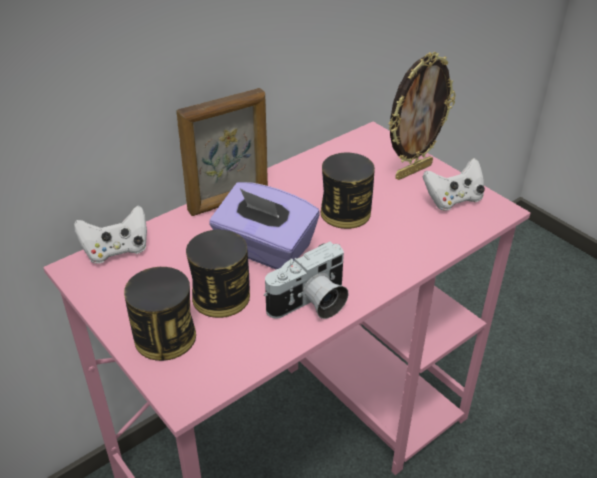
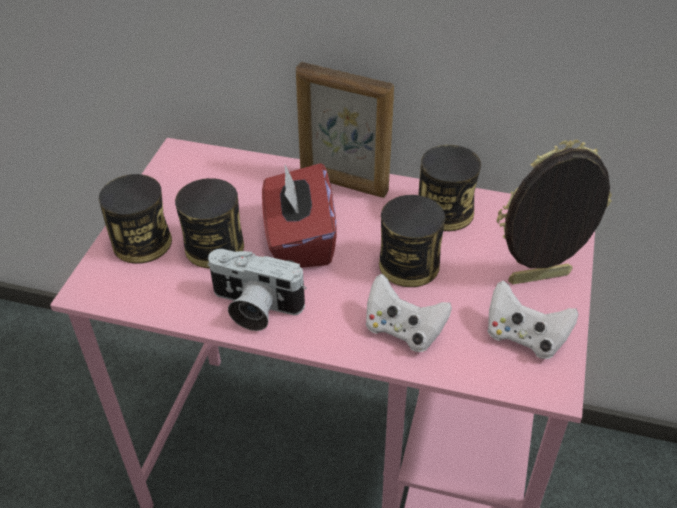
camera: 55 degrees right, 5 degrees up
(117, 250) = (217, 160): white game controller -> white game controller (403, 330)
(264, 249) = (299, 240): purple tissue box -> red tissue box
(312, 174) = (445, 211): none -> can
(412, 171) = (540, 280): picture frame -> picture frame turned 150 degrees clockwise

